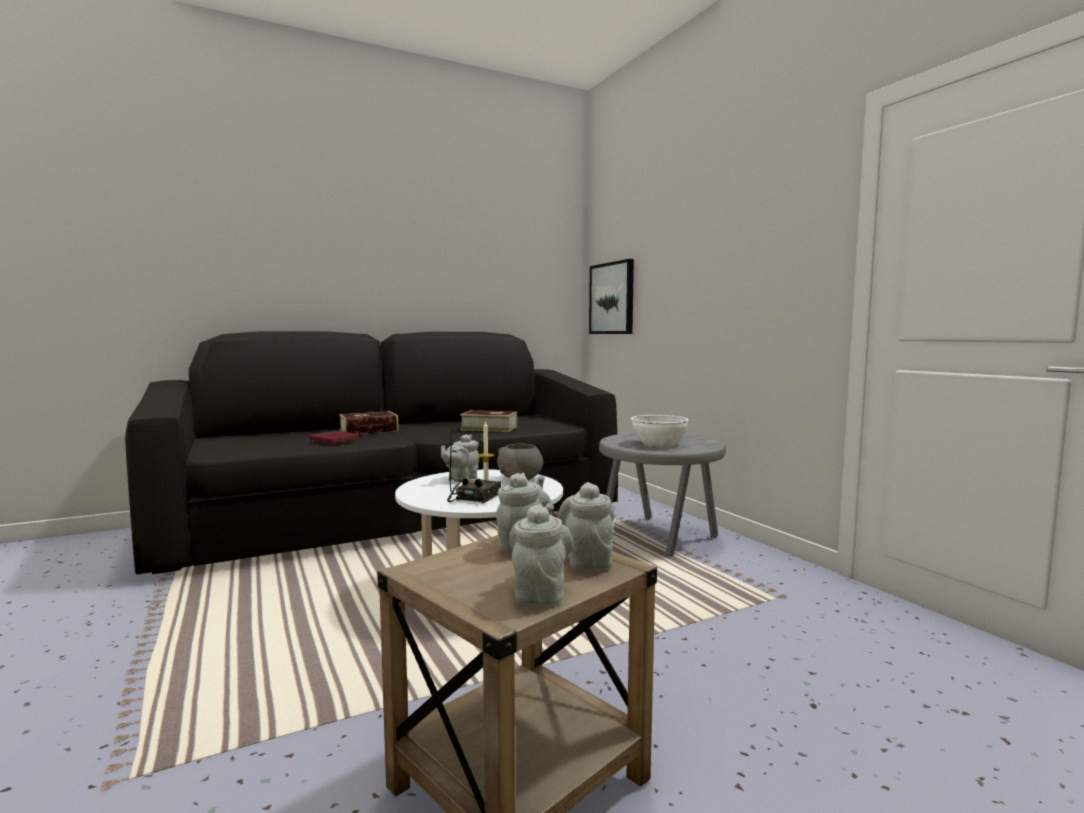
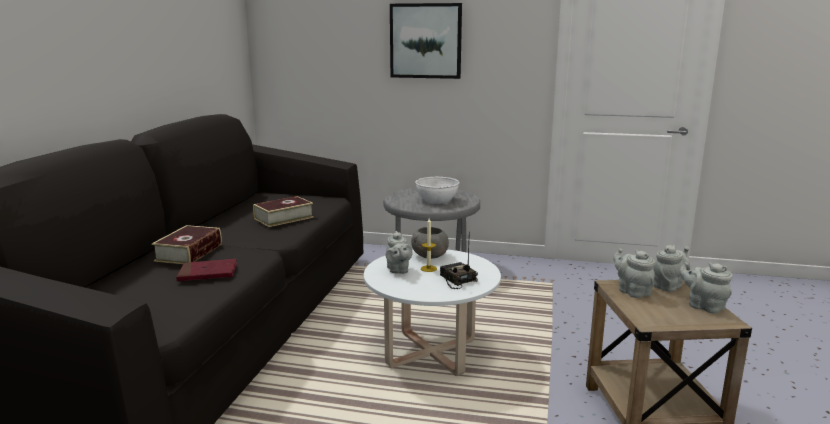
camera: 50 degrees left, 10 degrees up
(587, 559) = (669, 286): grey teapot -> grey teapot turned 105 degrees clockwise
(612, 298) = (296, 68): picture -> picture (425, 41)

